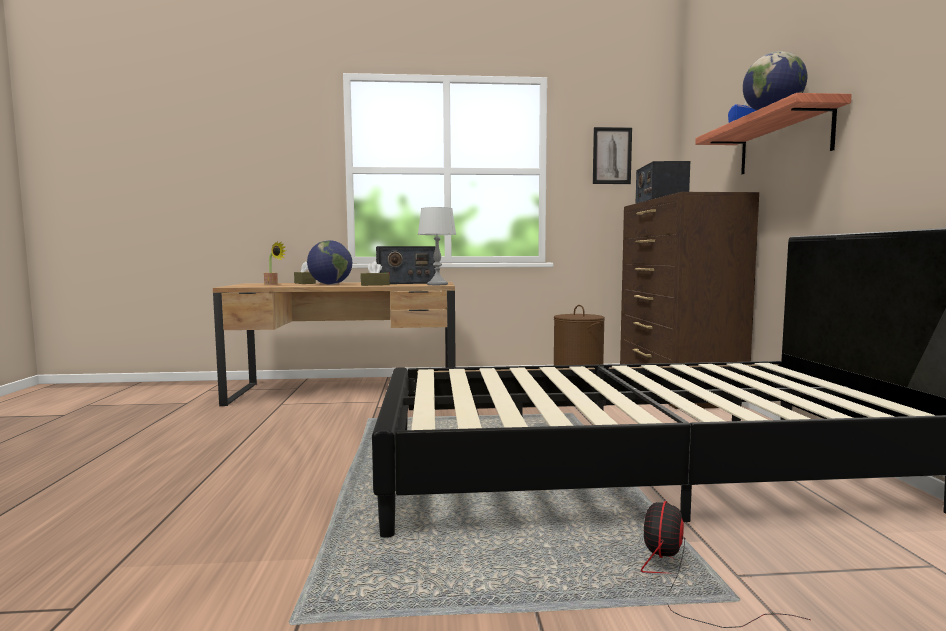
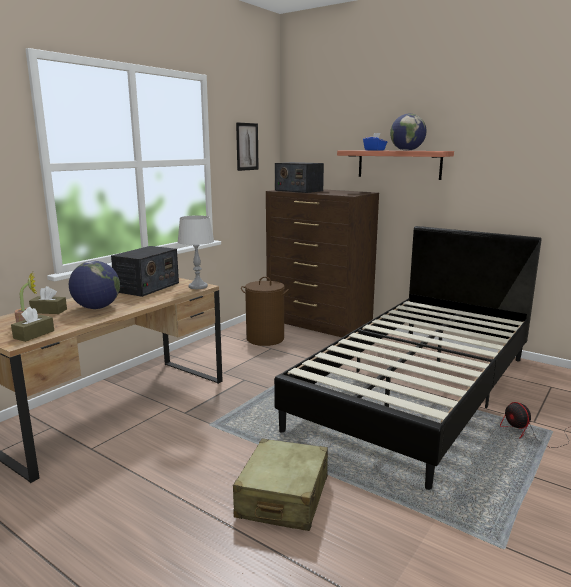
camera: 50 degrees left, 10 degrees up
(280, 474) = (283, 497): none -> beige suitcase
(375, 285) = (149, 299): brown tissue box -> brown tissue box (34, 334)

